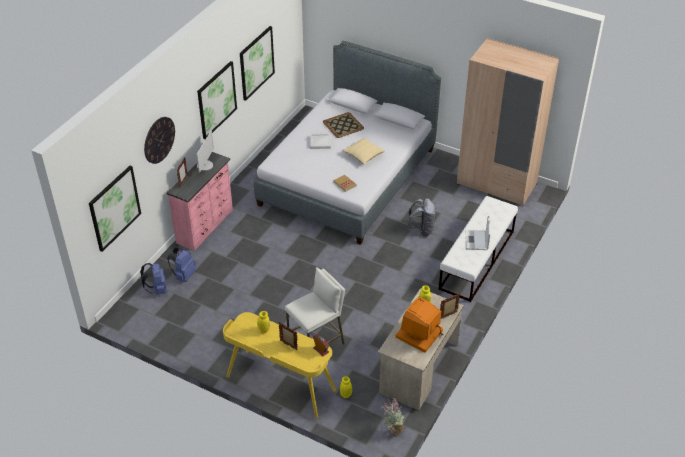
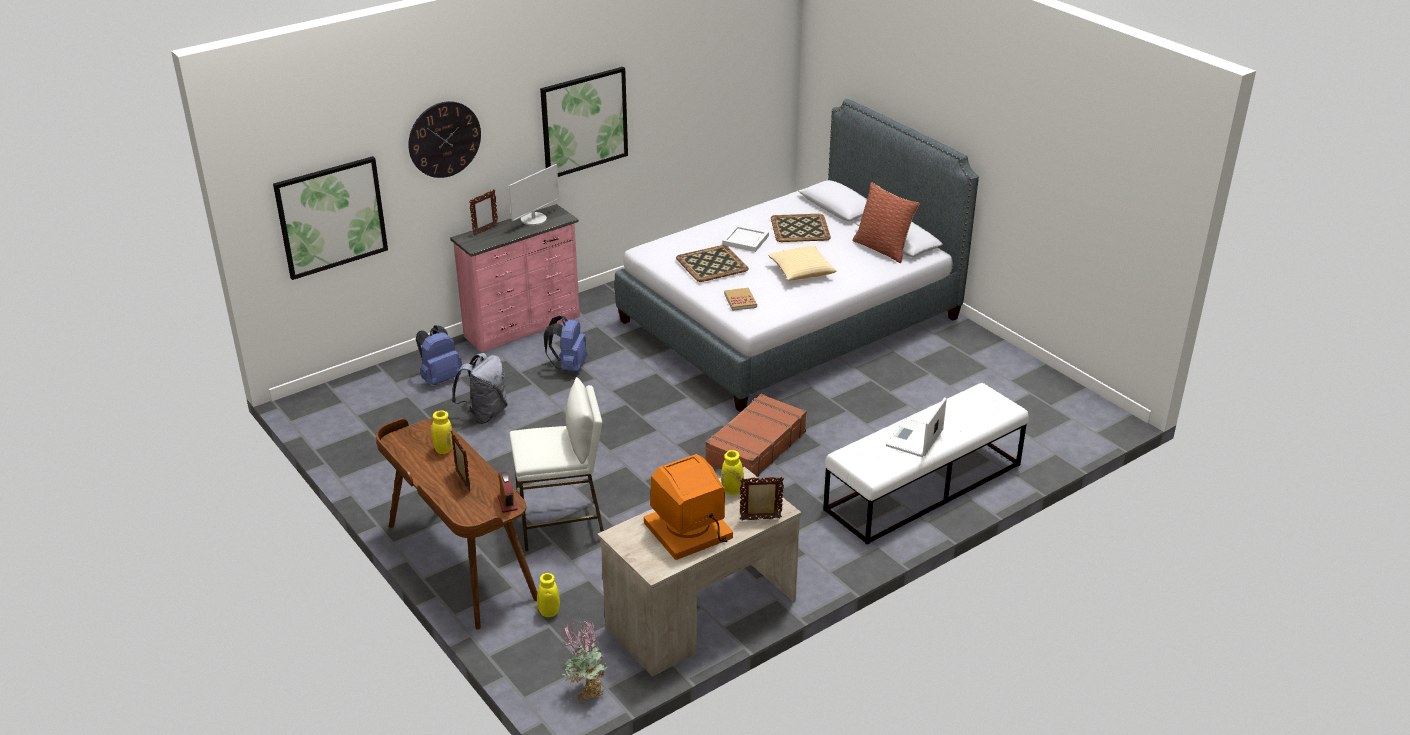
camera: 25 degrees right, 10 degrees down
(157, 289) = (388, 385): blue backpack -> blue backpack (569, 366)
(256, 63) = (683, 94): picture -> none
(280, 384) = (460, 562): yellow desk -> brown desk
(313, 163) = (712, 263): none -> tray
(382, 264) = (755, 447): none -> brown suitcase
(394, 126) = (883, 248): none -> pillow
(421, 230) = (857, 419): grey backpack -> grey backpack (485, 414)
(496, 184) = (1038, 390): beige wardrobe -> none

